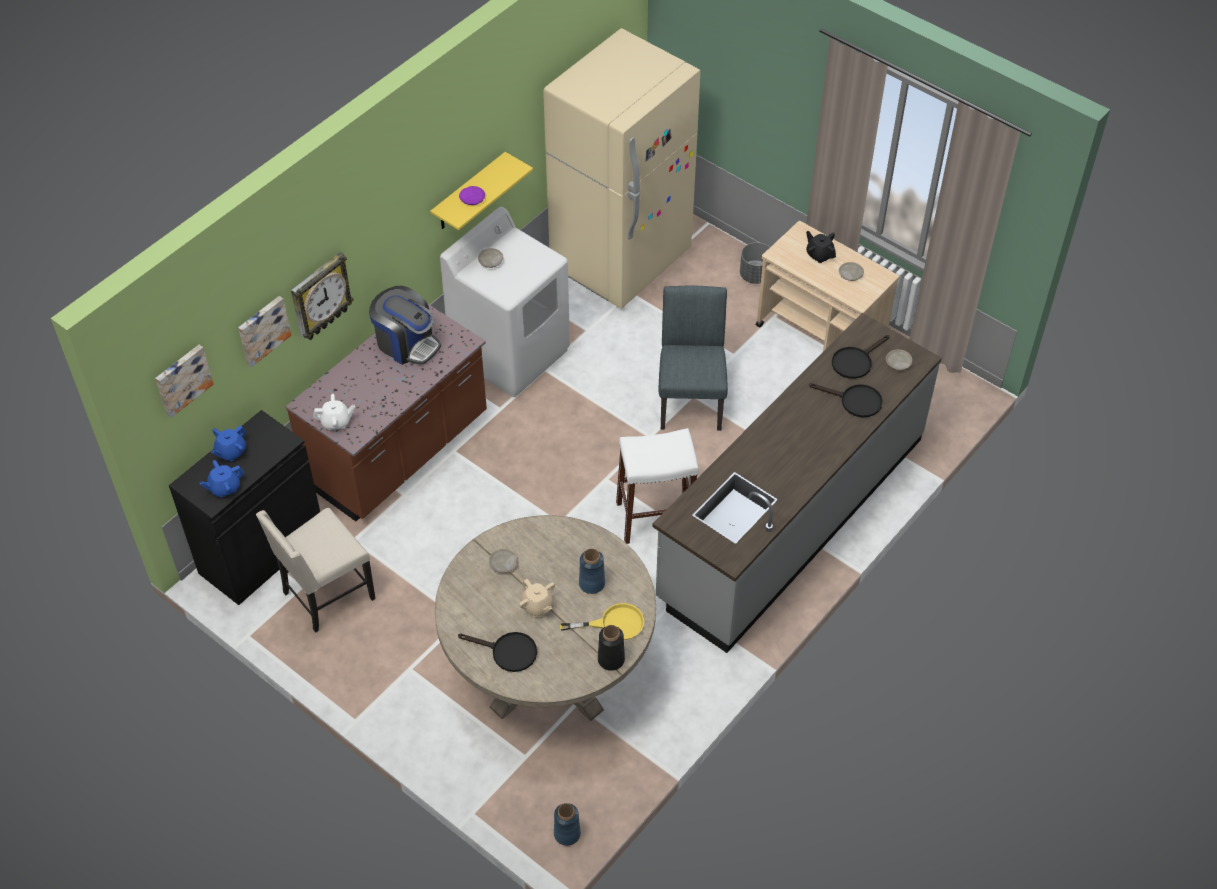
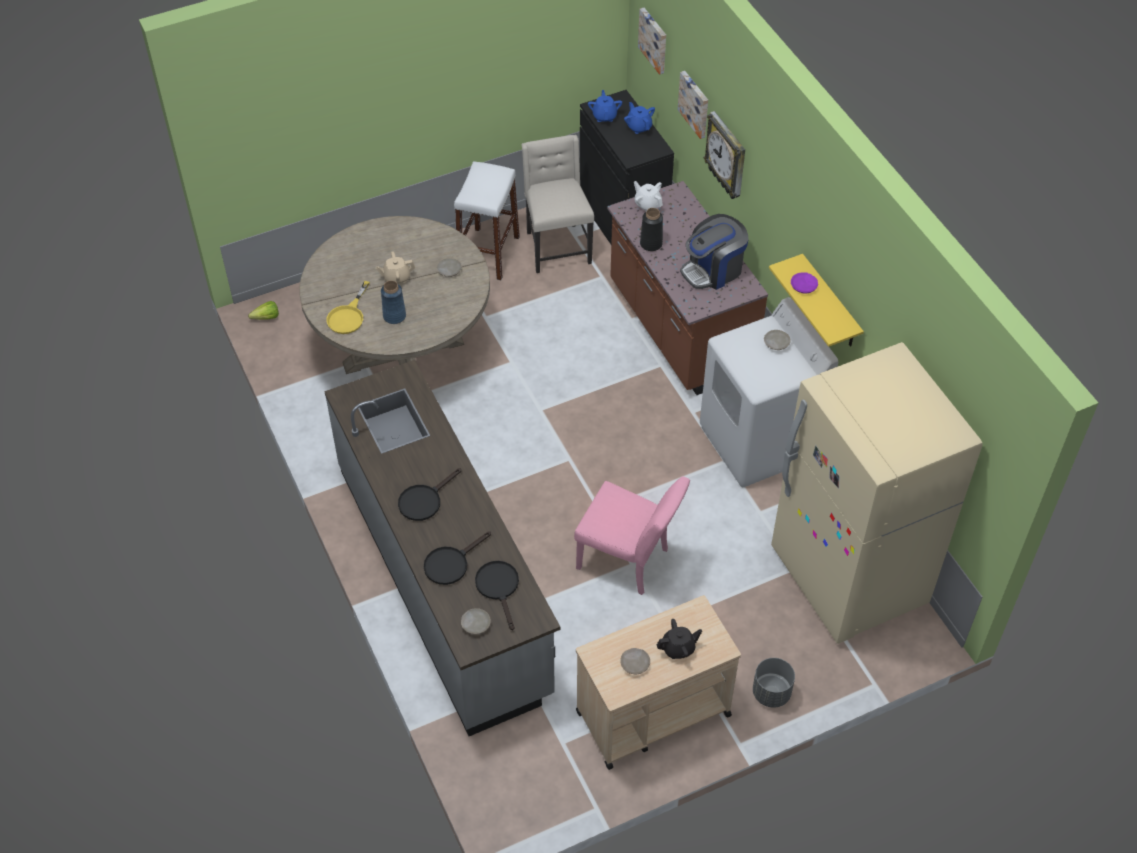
camera: 115 degrees right, 0 degrees up
(336, 422) = (647, 204): white teapot -> white teapot turned 120 degrees clockwise
(508, 652) = (368, 248): black frying pan -> black frying pan (424, 500)
(567, 833) = (264, 318): blue vase -> lettuce
(611, 659) = (319, 303): black vase -> black vase (651, 243)
(656, 517) = (505, 478): white stool -> white stool (488, 254)
(691, 398) = (629, 561): grey chair -> pink chair

